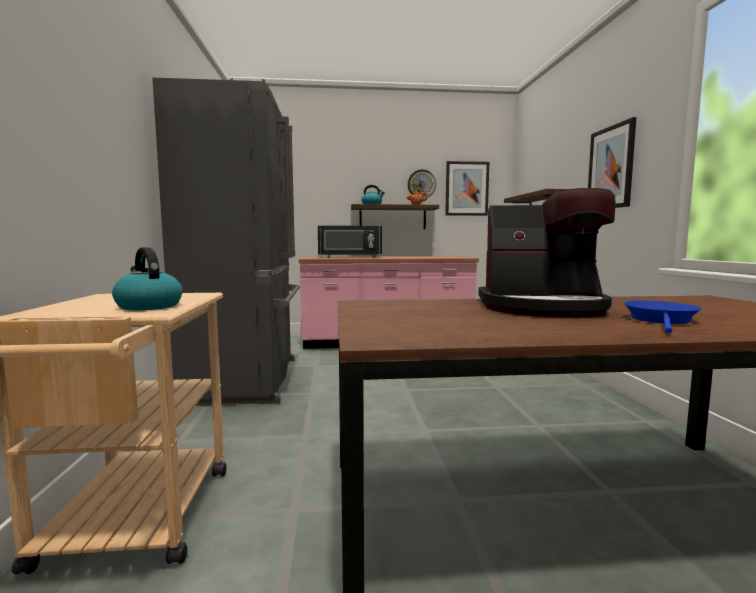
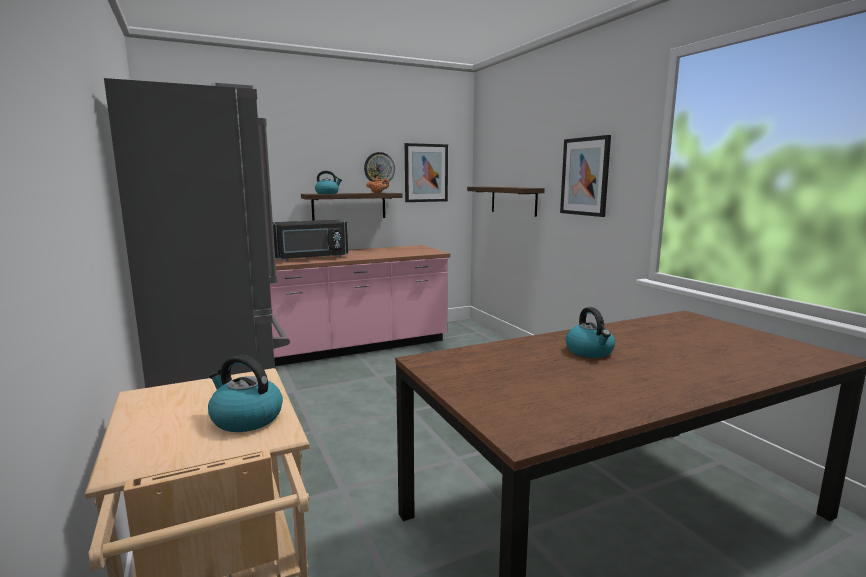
camera: 20 degrees left, 5 degrees up
(542, 308) = (590, 351): coffee machine -> kettle
(661, 320) = (691, 364): blue frying pan -> none

